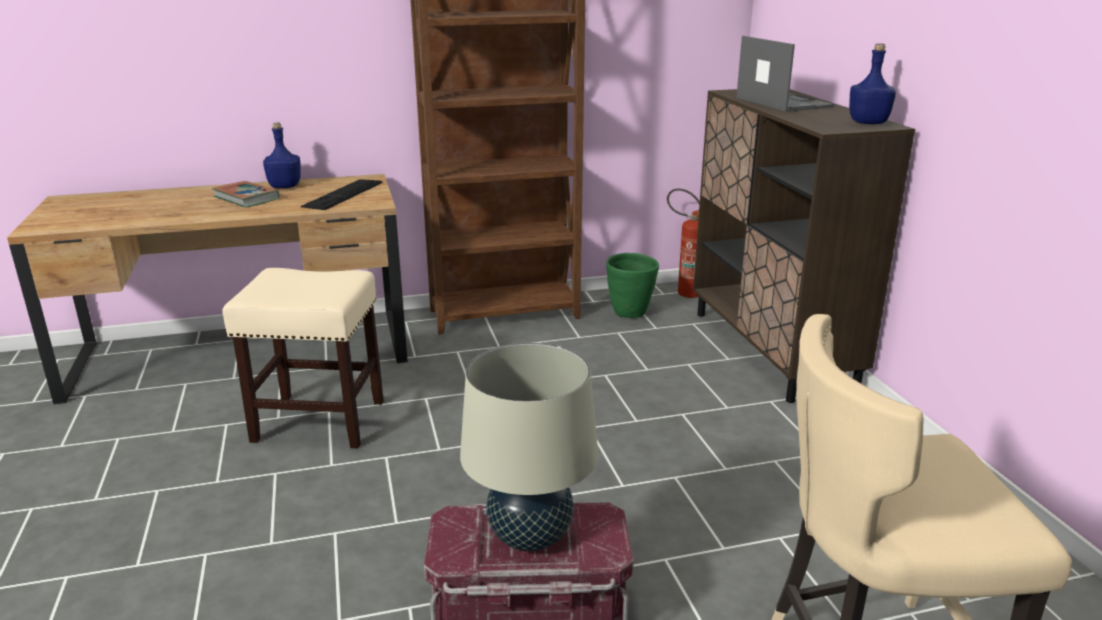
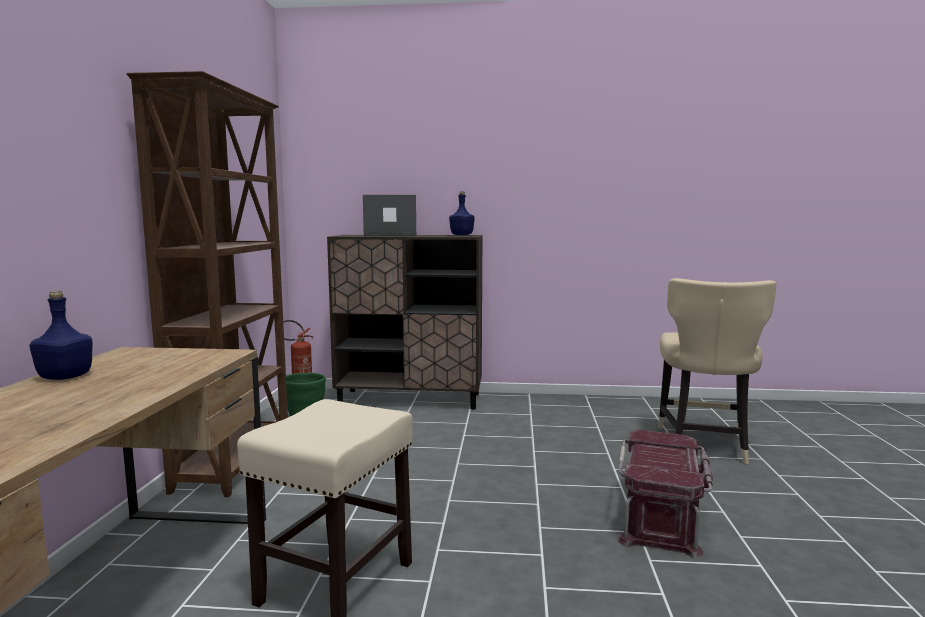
camera: 70 degrees left, 15 degrees down
(246, 198) = (74, 392): book -> none
(343, 194) = (166, 360): keyboard -> none
(530, 536) = (660, 456): beige table lamp -> none

